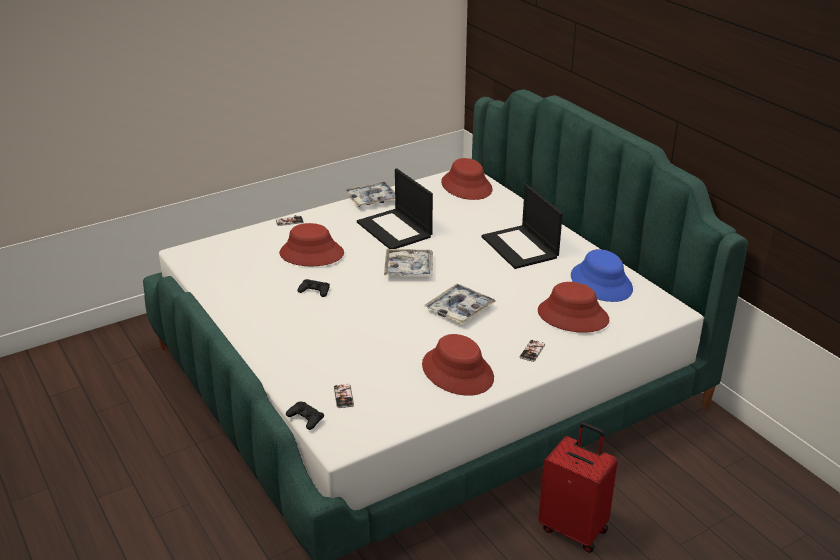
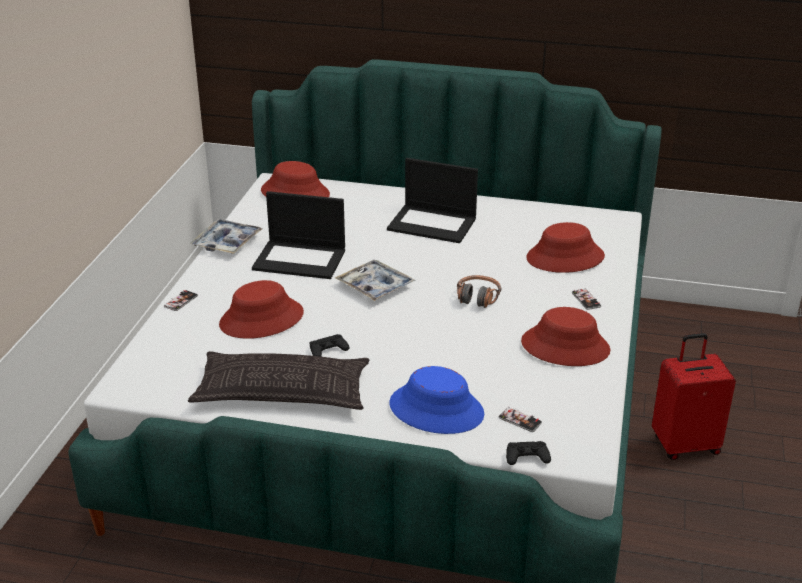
camera: 45 degrees left, 0 degrees up
(250, 300) = (282, 391): none -> pillow
(459, 309) = (477, 297): tray -> headphones
(601, 283) = (539, 222): blue hat -> blue hat (436, 409)

